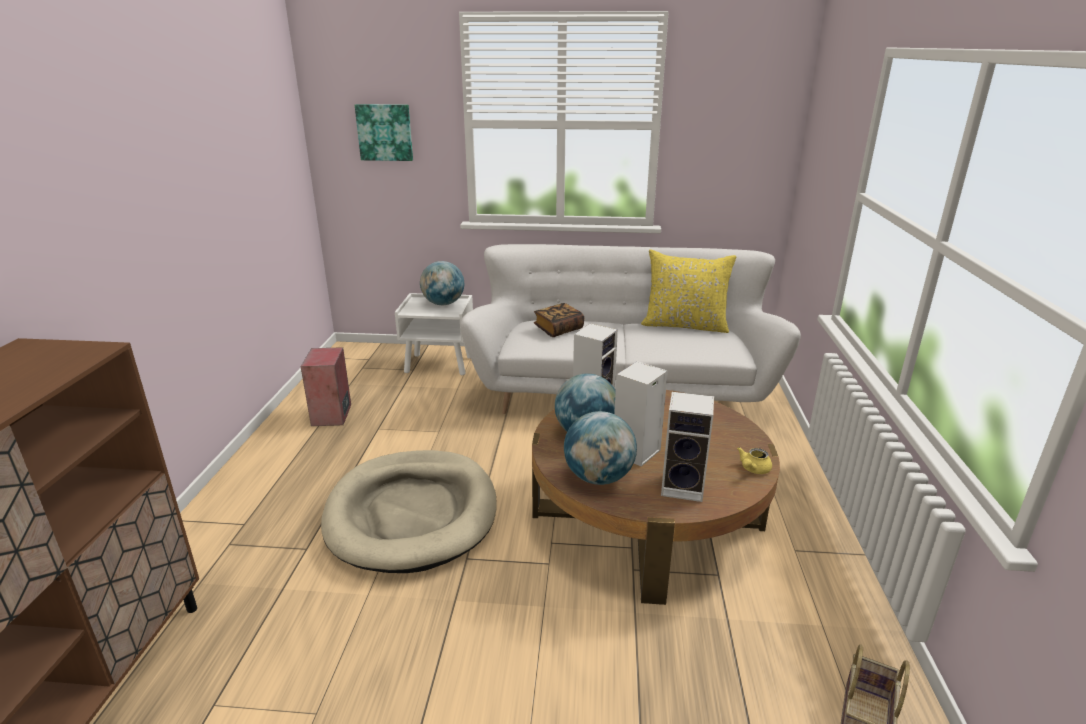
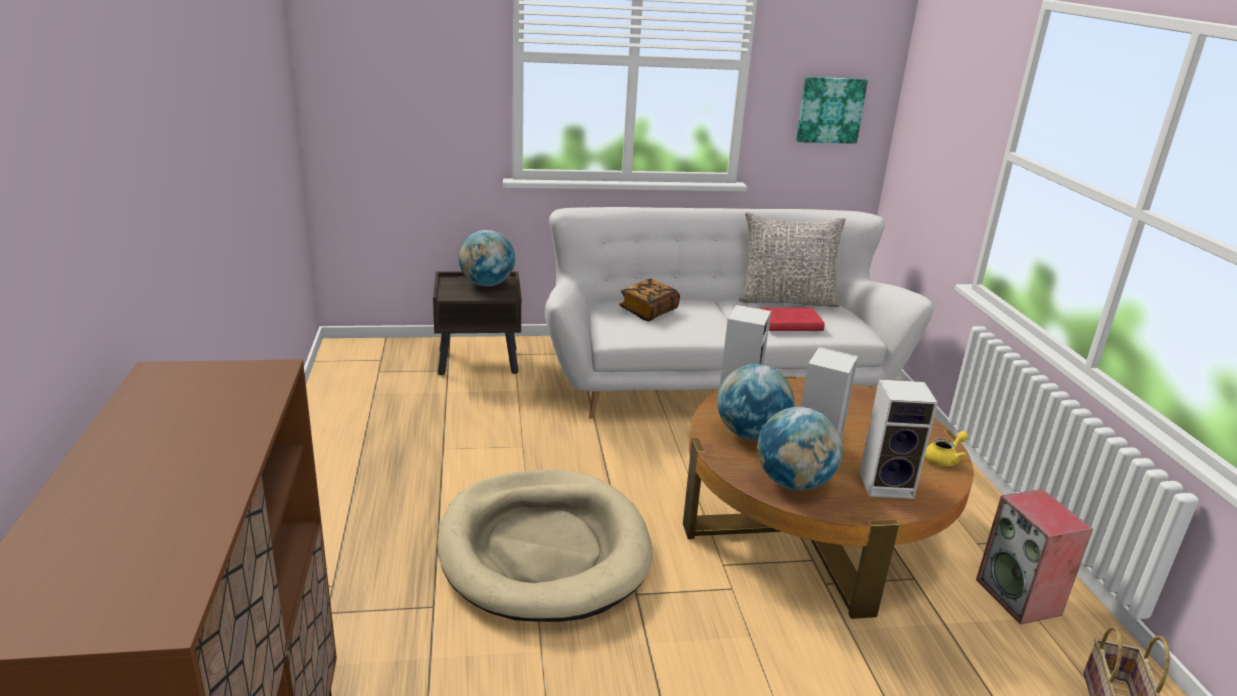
camera: 15 degrees left, 0 degrees up
(332, 415) = (372, 436): speaker -> speaker (1019, 597)
(385, 132) = (407, 64): picture -> picture (830, 110)
(440, 364) = (479, 362): white nightstand -> brown nightstand
(673, 344) = (788, 323): none -> red book
(684, 325) = (786, 300): yellow pillow -> grey pillow
(753, 469) = (944, 459): yellow teapot -> yellow teapot turned 150 degrees counterclockwise

